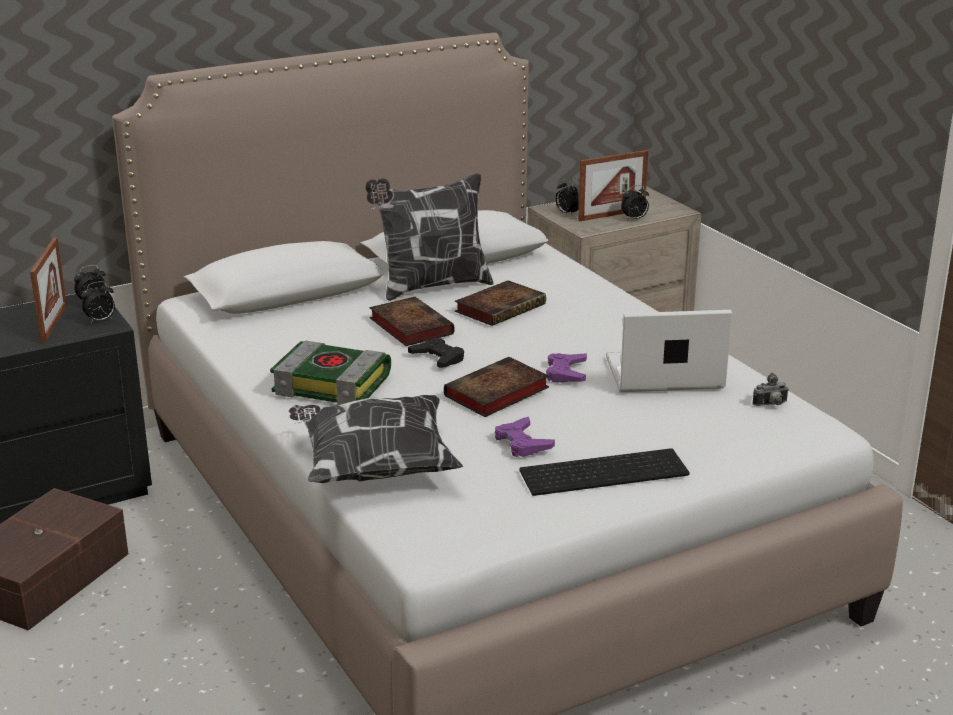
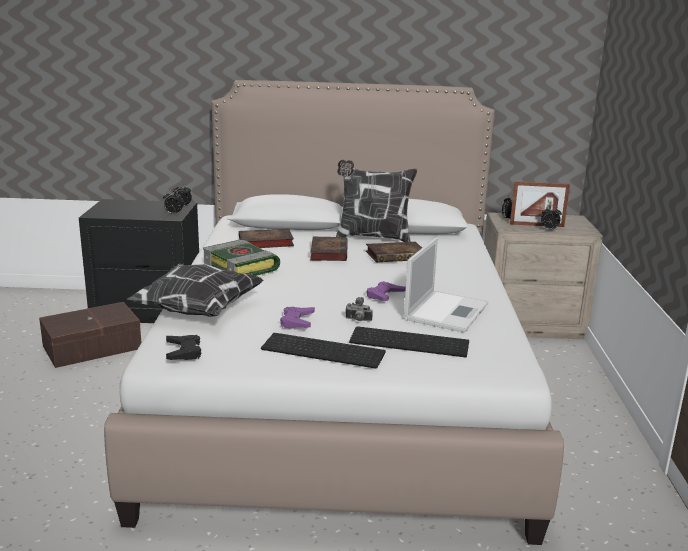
camera: 30 degrees right, 5 degrees down
(54, 323) = (151, 210): picture frame -> none
(438, 358) = (319, 270): black game controller -> black game controller (183, 351)
(495, 393) = (322, 294): book -> book (264, 242)
(661, 374) = (446, 311): laptop -> laptop turned 90 degrees clockwise
(678, 428) = (410, 341): none -> keyboard
(771, 405) = (498, 347): camera -> camera (358, 320)

